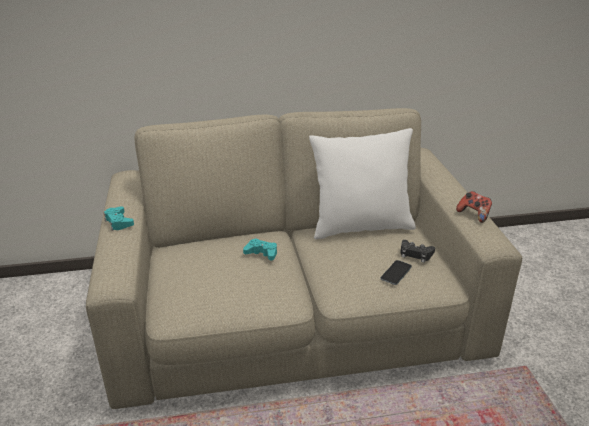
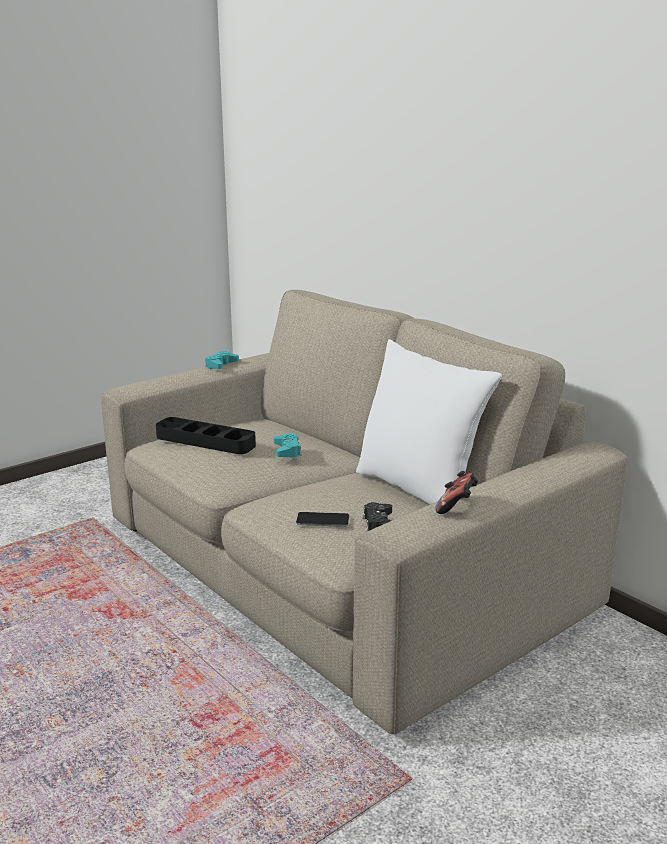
camera: 60 degrees right, 10 degrees down
(211, 284) = (205, 441): none -> black tray

